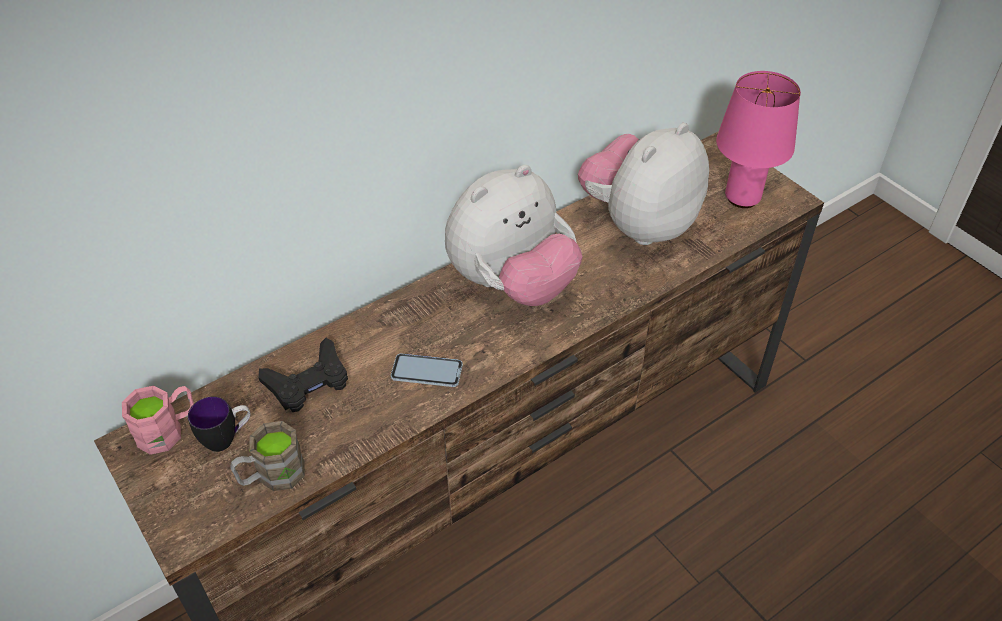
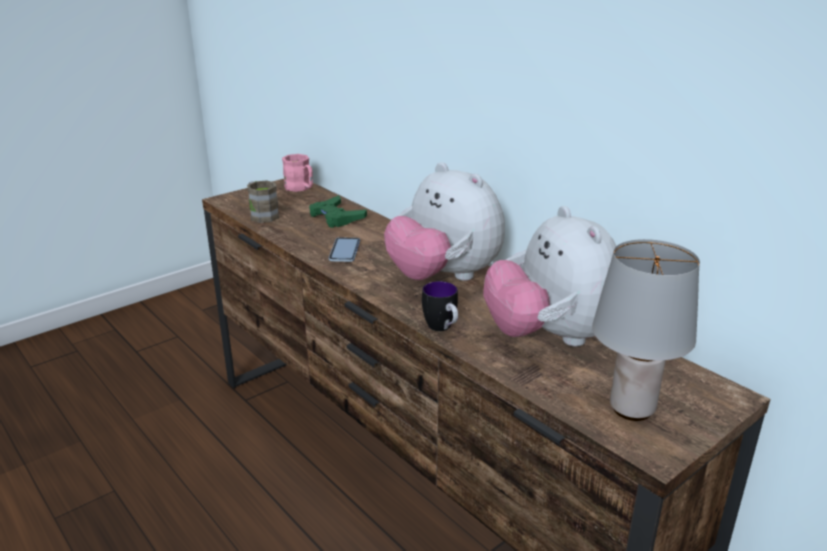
camera: 85 degrees right, 20 degrees down
(227, 438) = (292, 202): mug -> mug (442, 329)
(308, 382) = (336, 217): black game controller -> green game controller
(639, 224) = (550, 337): plush toy -> plush toy turned 150 degrees counterclockwise
(743, 199) = (632, 409): pink table lamp -> grey table lamp

